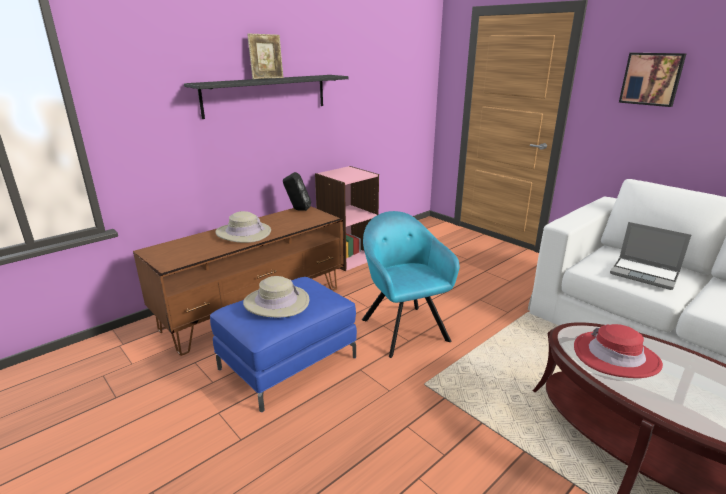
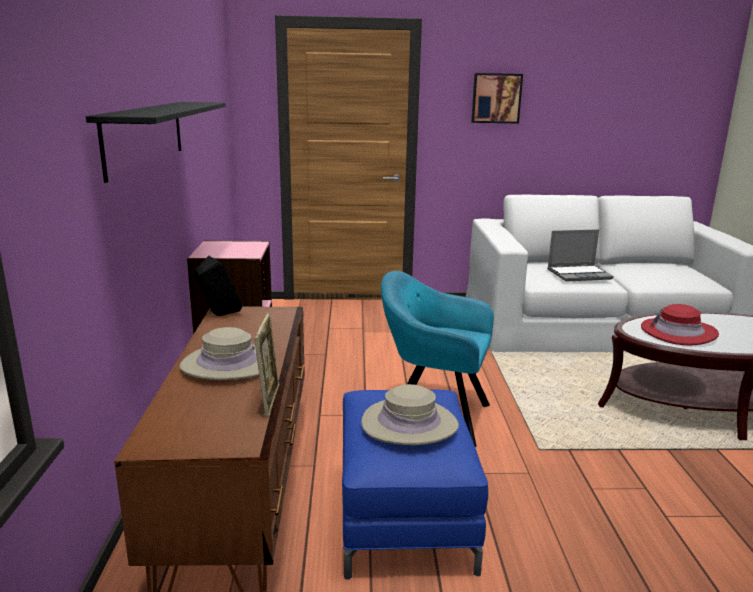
camera: 50 degrees left, 5 degrees down
(267, 78) = (155, 107): picture frame -> picture frame (269, 400)

